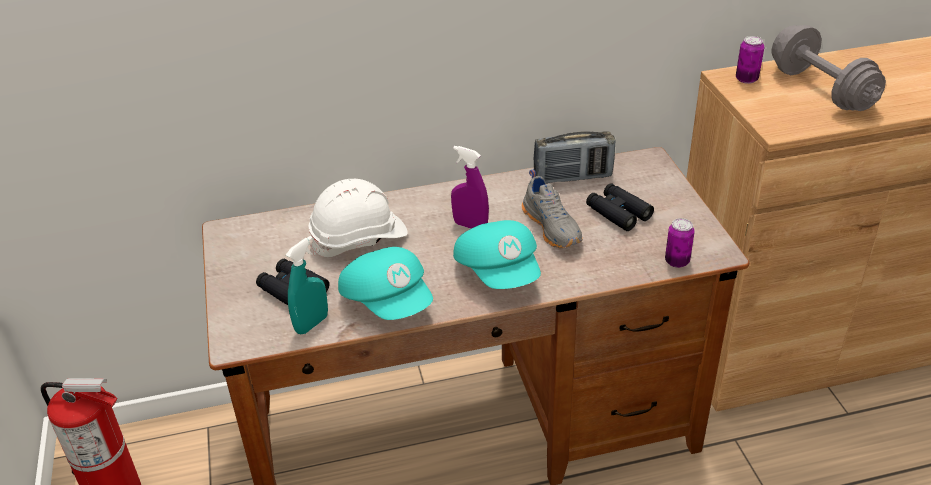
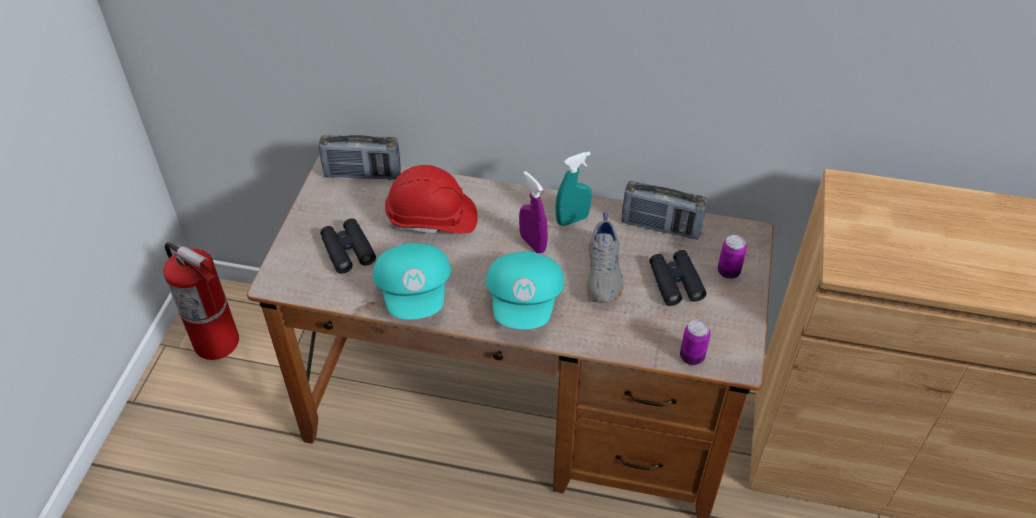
camera: 25 degrees right, 10 degrees up
(261, 224) = (363, 174): none -> radio
(312, 324) = (342, 289): turquoise spray bottle -> turquoise spray bottle (572, 220)
(359, 238) = (432, 219): white hard hat -> red hard hat
(746, 79) = (863, 195): can -> can (728, 272)
(820, 89) = (932, 236): grey dumbbell -> none

